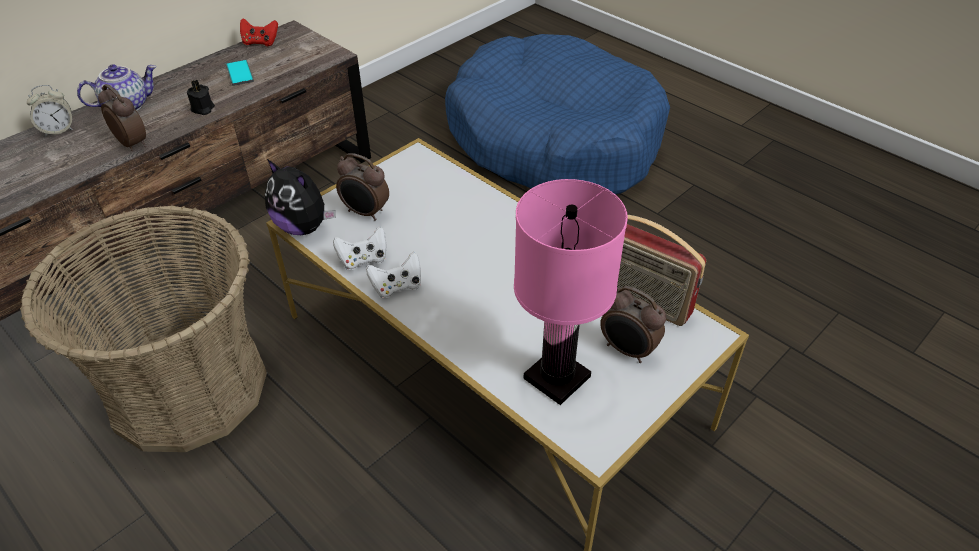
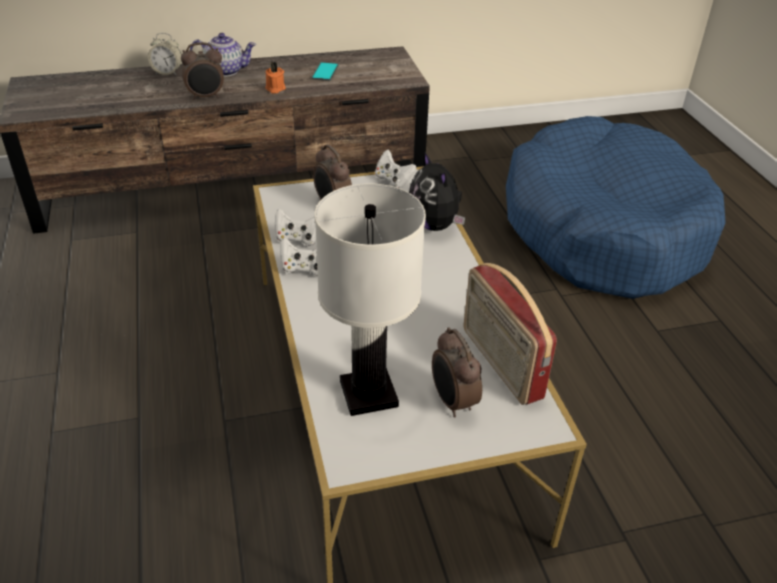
camera: 30 degrees right, 5 degrees down
(133, 143) = (206, 97): alarm clock -> alarm clock turned 90 degrees clockwise
(188, 387) = (151, 300): basket -> none
(202, 109) = (275, 89): black candle -> orange candle
(260, 42) = (361, 55): red game controller -> none
(303, 227) = (276, 198): plush toy -> plush toy (435, 225)
(400, 165) = (393, 180): none -> white game controller
(558, 377) = (369, 394): pink table lamp -> white table lamp

